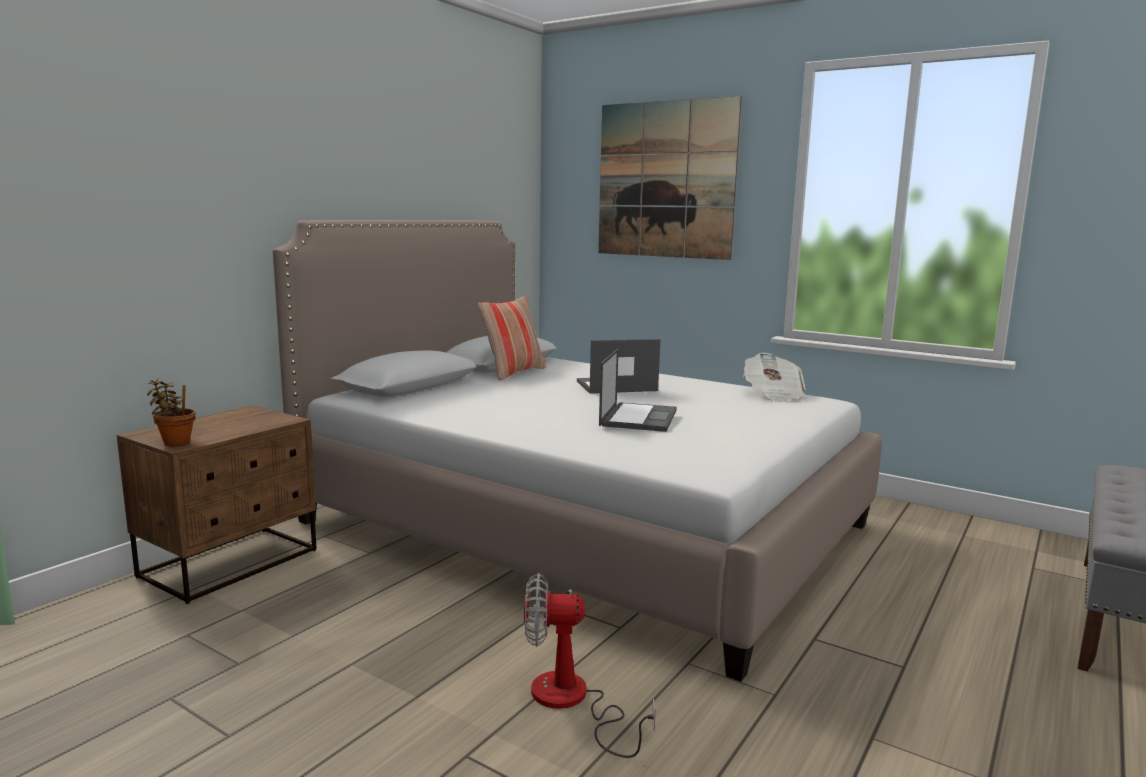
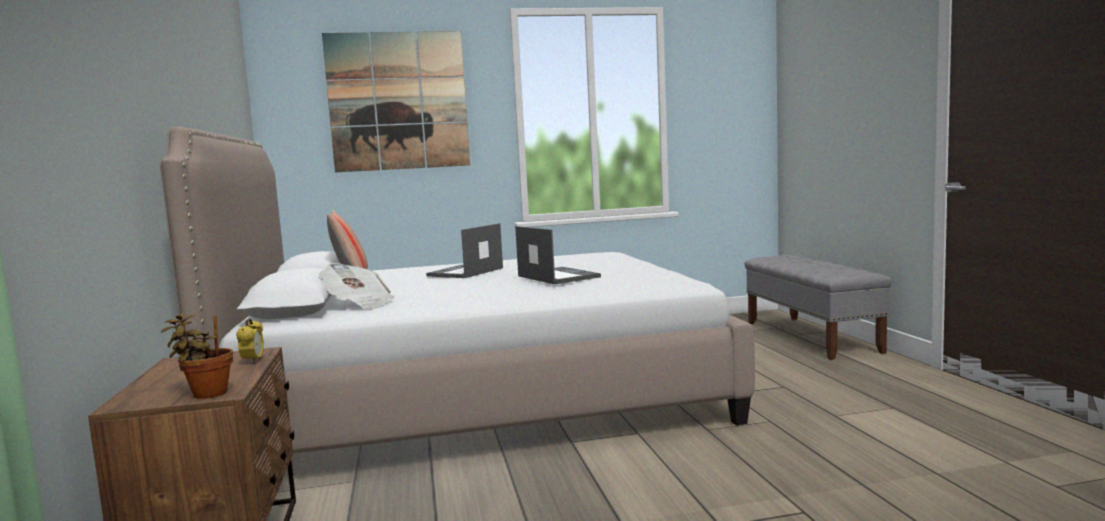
camera: 45 degrees left, 5 degrees down
(262, 426) = (253, 361): none -> alarm clock
(572, 702) = (704, 474): fan -> none
(773, 395) = (573, 256): newspaper -> newspaper (358, 304)

